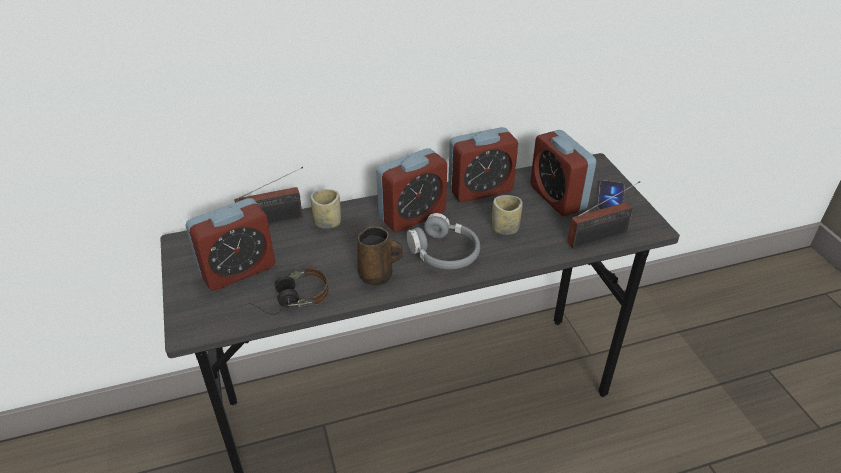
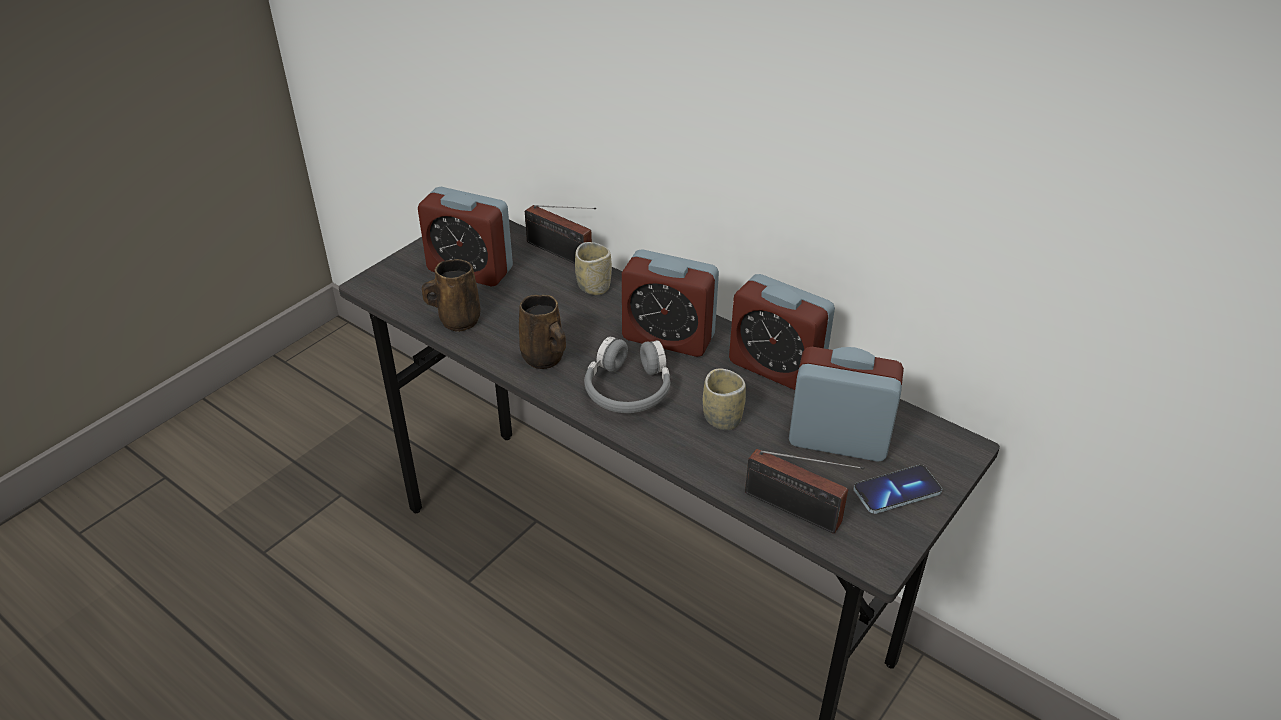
camera: 55 degrees right, 0 degrees up
(290, 300) = (457, 320): headphones -> brown mug
(557, 197) = (838, 439): alarm clock -> alarm clock turned 75 degrees clockwise

